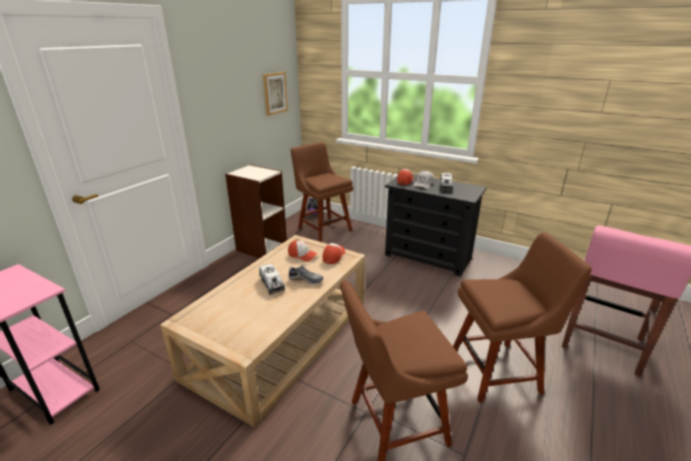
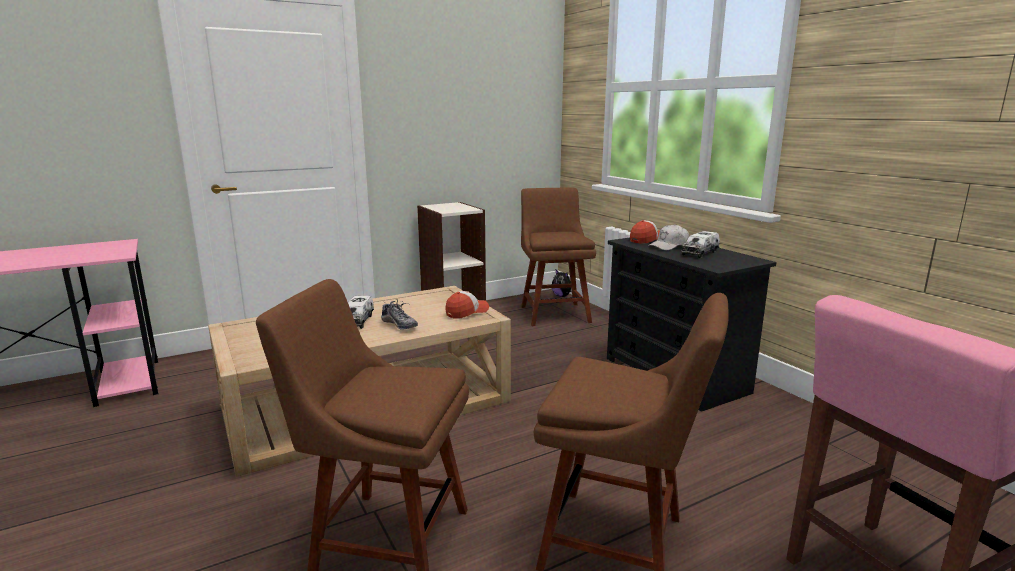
camera: 30 degrees right, 10 degrees down
(274, 93) = (515, 115): picture -> none
(302, 255) = (432, 304): cap -> none

